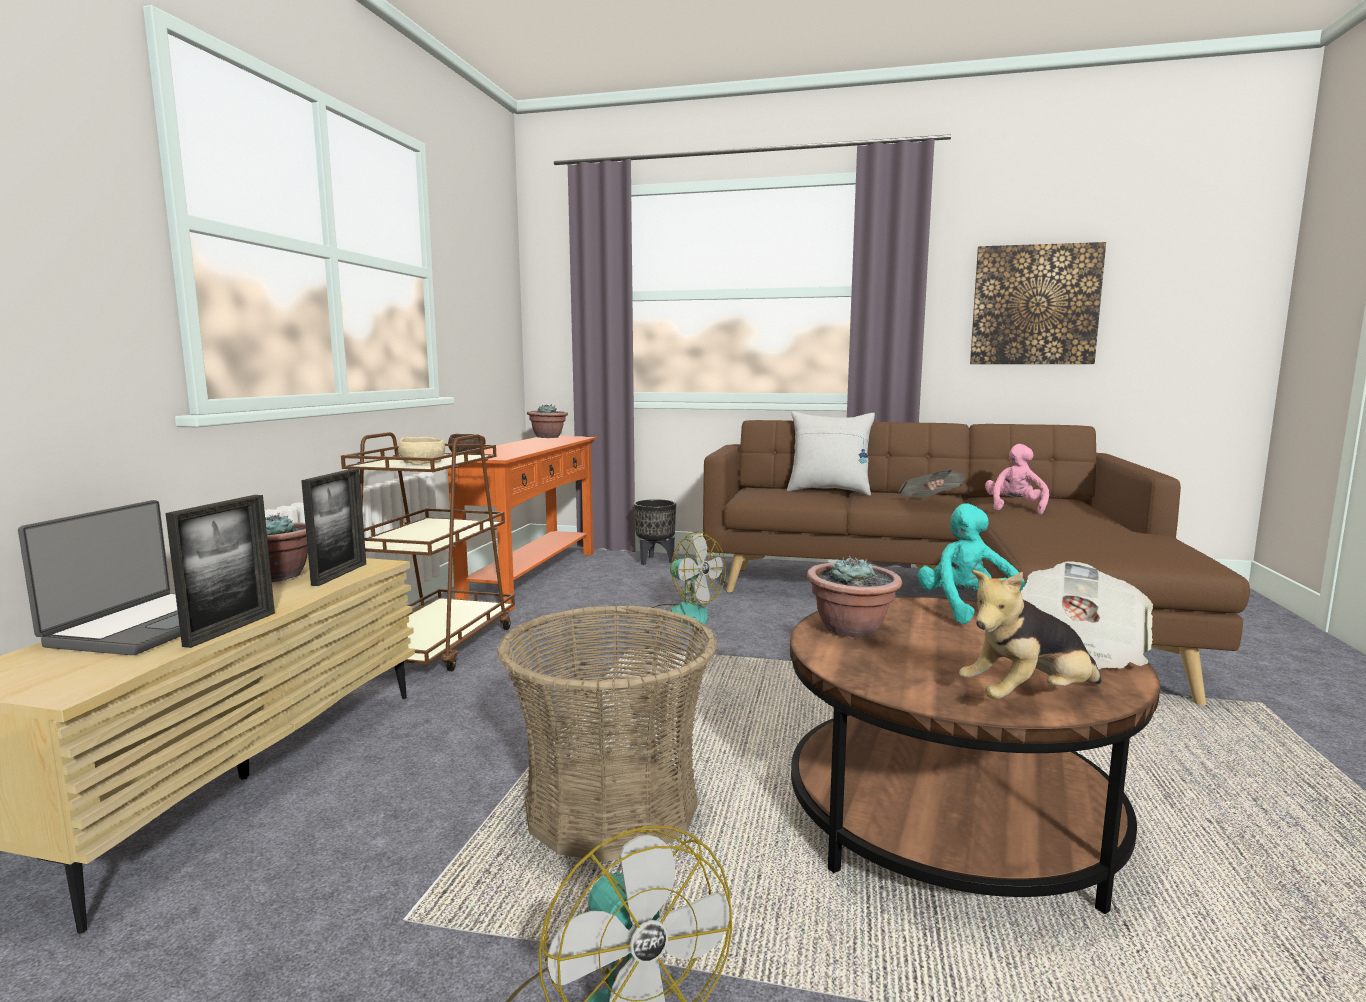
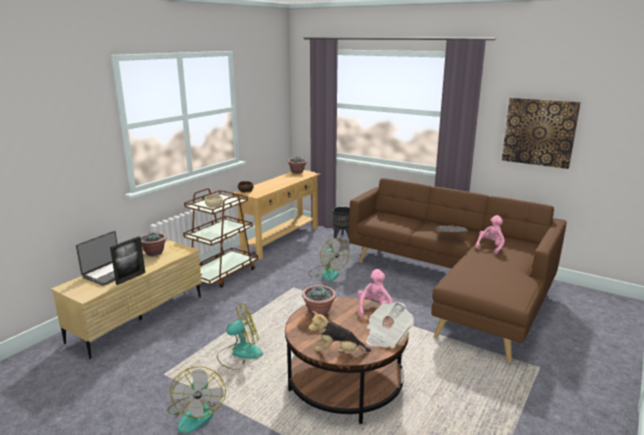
camera: 20 degrees right, 10 degrees up
(340, 574) = (173, 254): picture frame -> none
(532, 576) = (281, 239): orange console table -> beige console table
(611, 807) = (239, 354): basket -> fan
(828, 491) = (414, 220): grey pillow -> none
(967, 610) = (374, 309): turquoise plush toy -> pink plush toy

